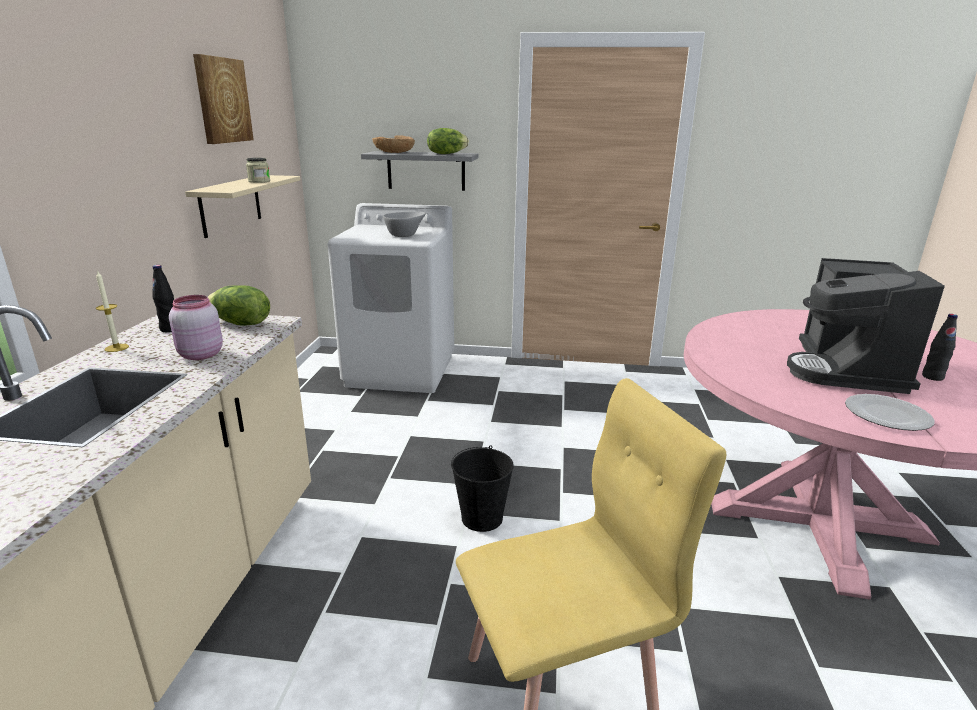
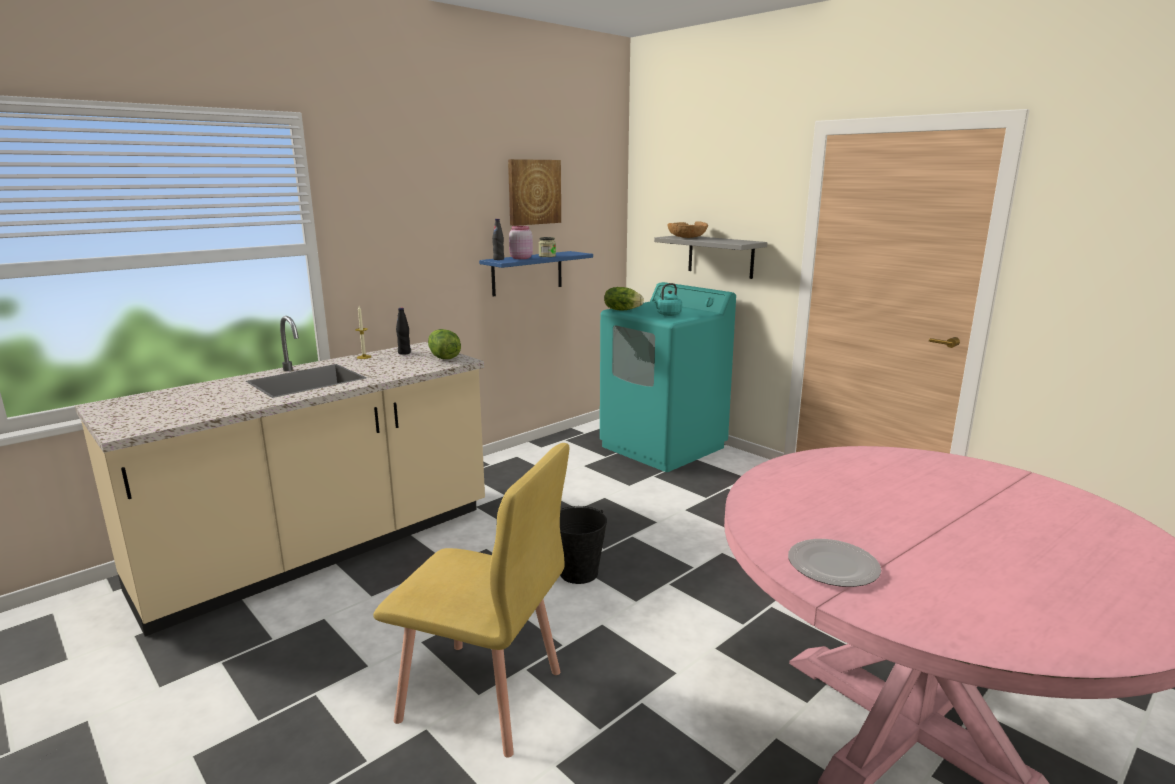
camera: 40 degrees right, 5 degrees down
(199, 355) = (390, 370): pink jar -> pink jar (520, 258)
(231, 205) = (527, 273): beige shelf -> blue shelf
(401, 370) = (663, 447): white washing machine -> turquoise washing machine
(405, 235) = (667, 314): grey bowl -> turquoise kettle
(446, 154) = (727, 241): lettuce -> lettuce (622, 310)
(846, 369) = (899, 525): coffee machine -> none
(932, 377) = (1000, 565): black bottle -> black bottle (498, 259)

